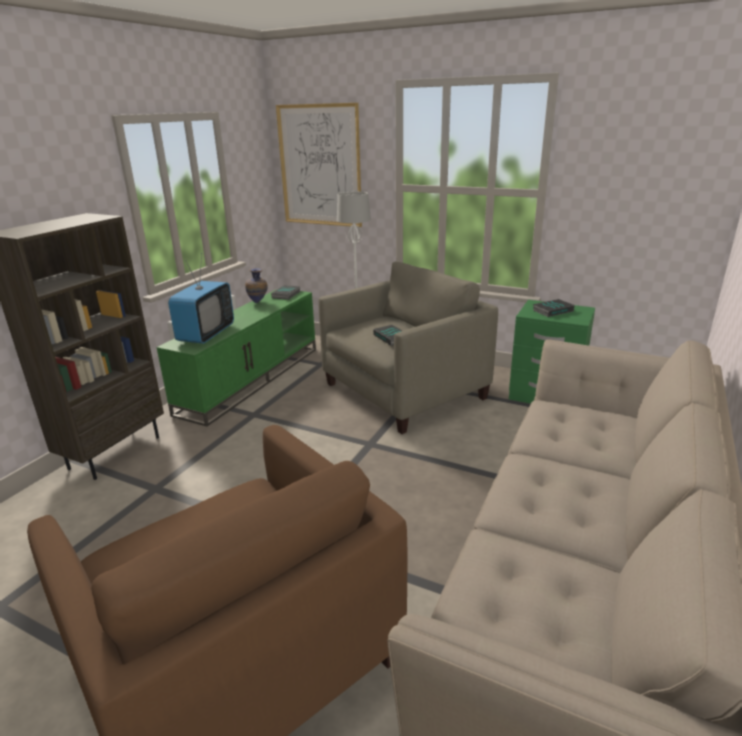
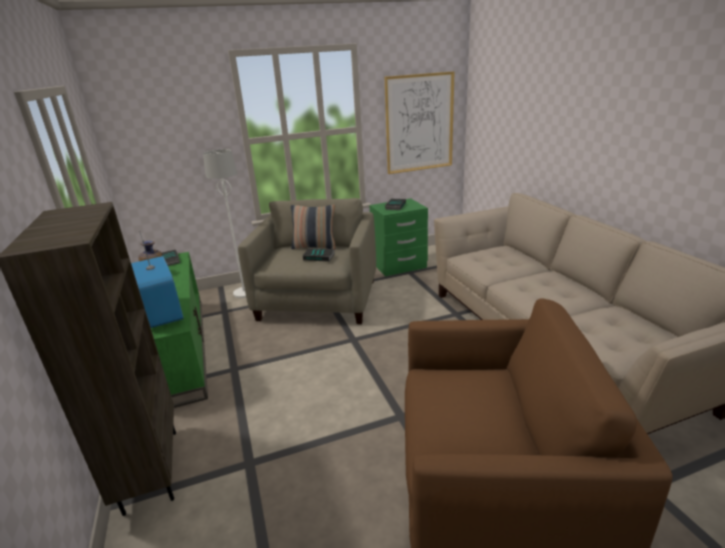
camera: 45 degrees left, 0 degrees up
(320, 166) = (159, 133): picture -> picture (419, 123)
(410, 326) = (315, 246): none -> pillow

